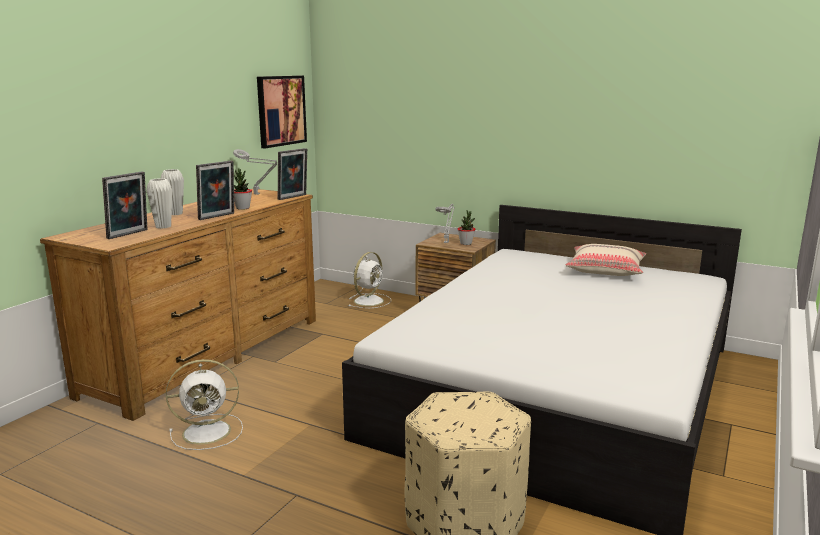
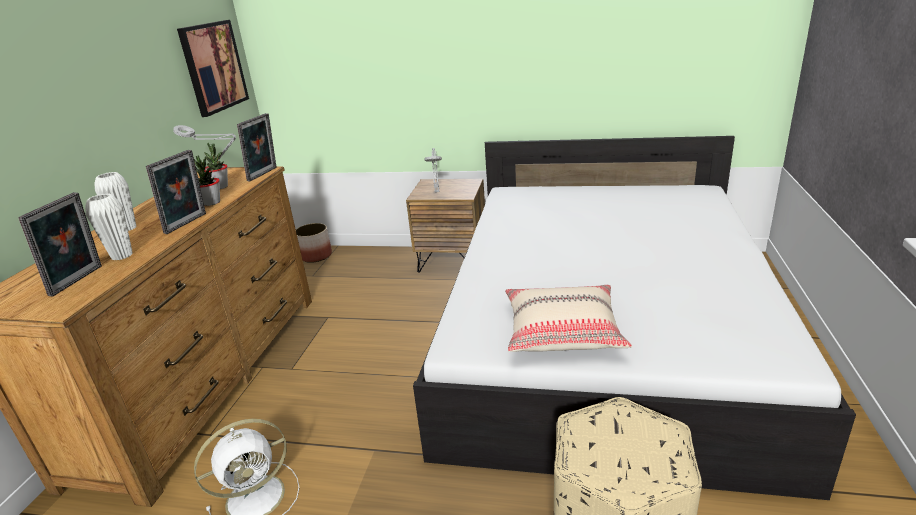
camera: 15 degrees left, 10 degrees up
(337, 290) = (316, 256): none -> planter
(369, 300) = (357, 262): white fan -> none
(466, 243) = (457, 189): potted plant -> potted plant (220, 187)
(606, 270) = (612, 197): beige pillow -> beige pillow (563, 330)

